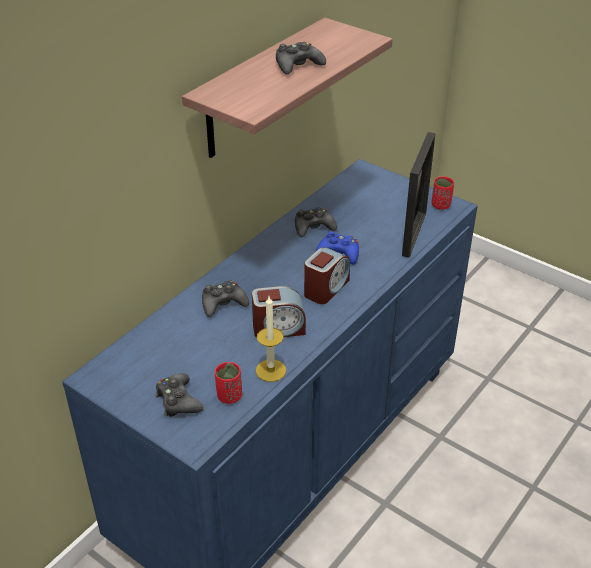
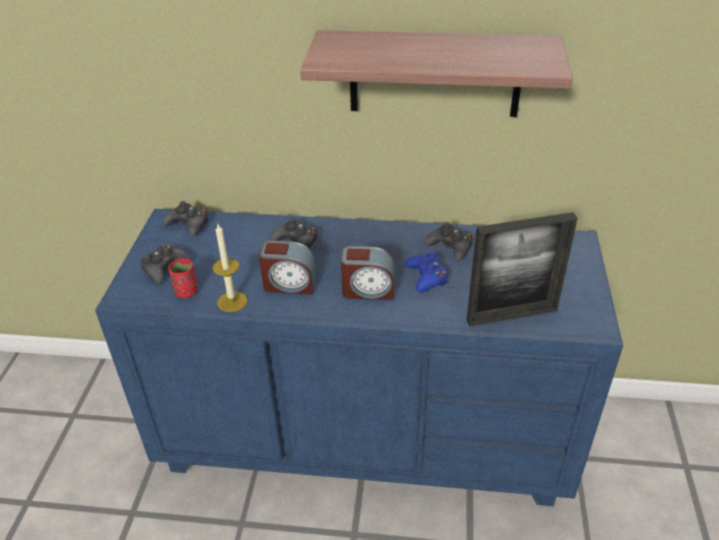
camera: 60 degrees right, 0 degrees up
(278, 328) = (289, 284): alarm clock -> alarm clock turned 45 degrees counterclockwise
(298, 65) = (437, 53): black game controller -> black game controller (188, 224)
(441, 205) = (586, 316): red cup -> none

